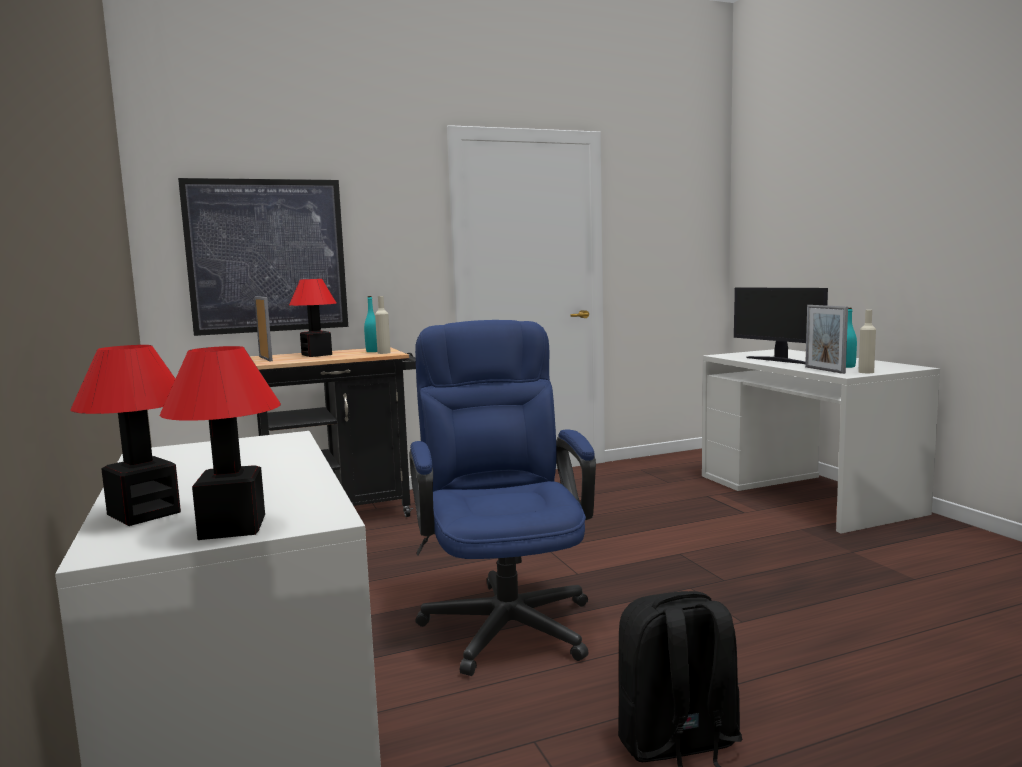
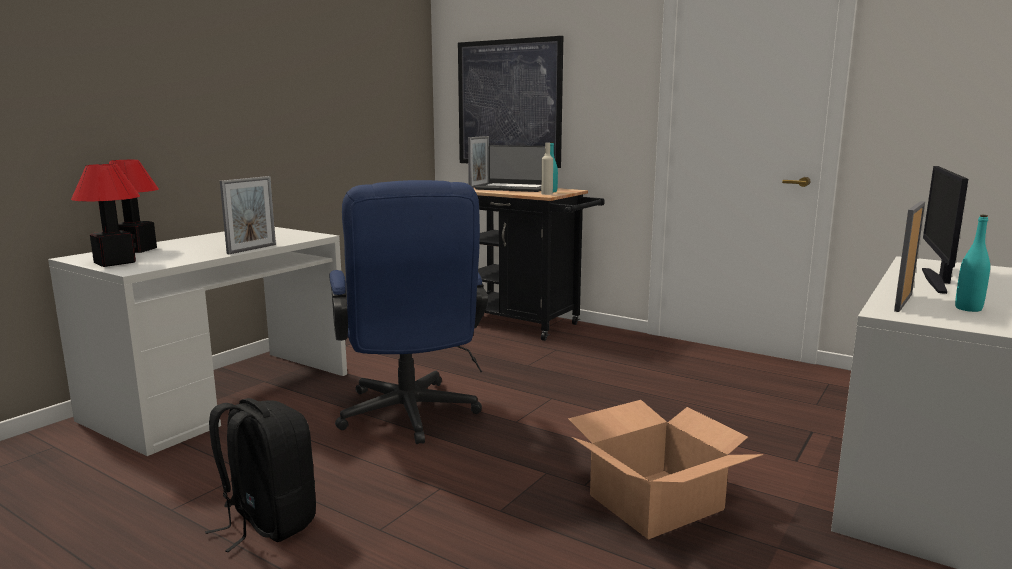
camera: 55 degrees right, 5 degrees up
(312, 462) = (252, 249): none -> picture frame
(316, 355) = (513, 188): table lamp -> laptop
(505, 617) = (409, 418): blue office chair -> blue office chair turned 120 degrees clockwise
(769, 566) = (654, 502): none -> cardboard box
(866, 372) = (937, 319): beige bottle -> none

